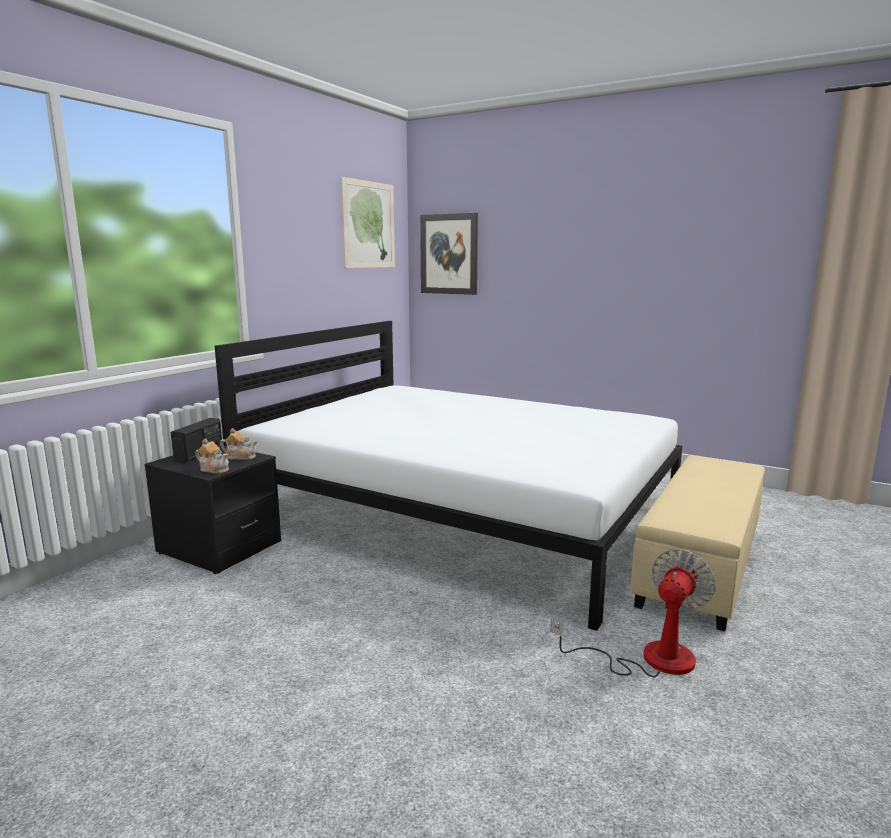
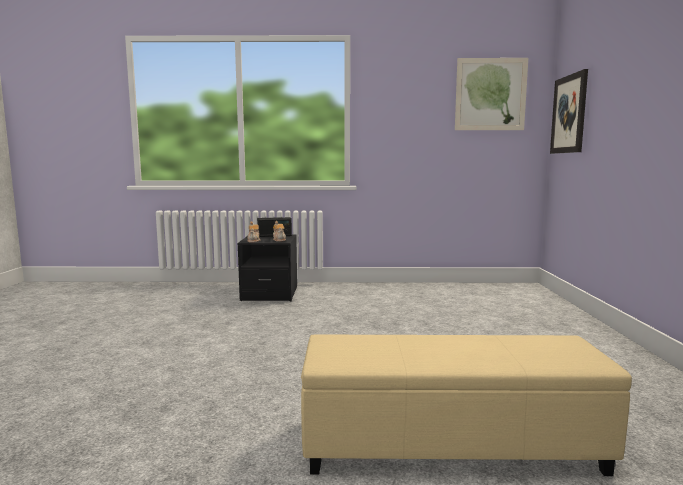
camera: 60 degrees right, 5 degrees down
(461, 511) = (408, 328): white bed -> none
(649, 659) = (230, 438): fan -> none

